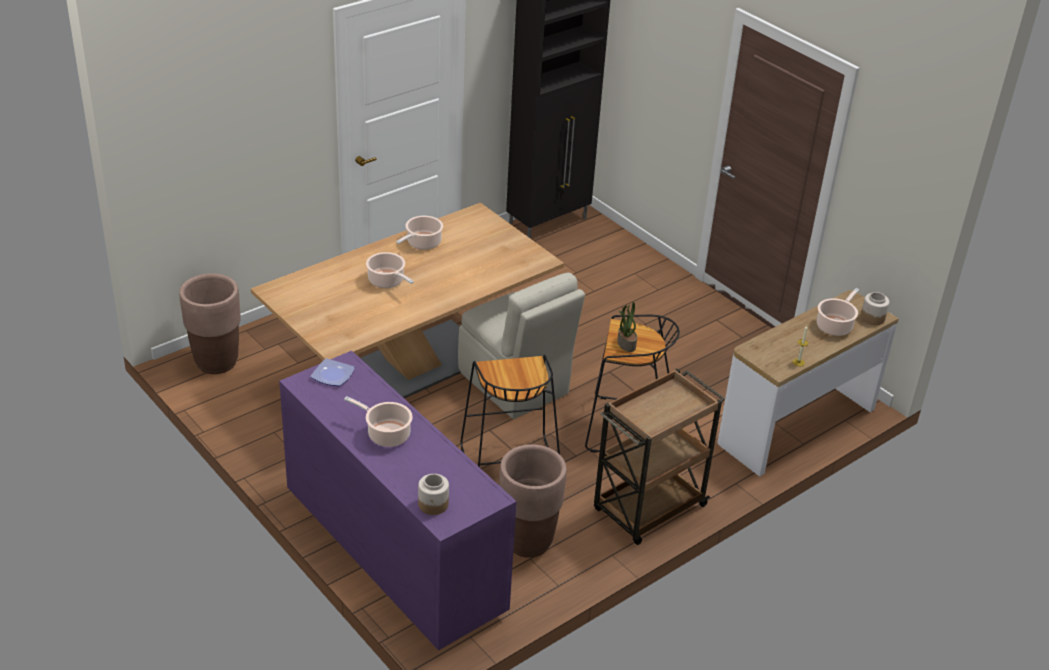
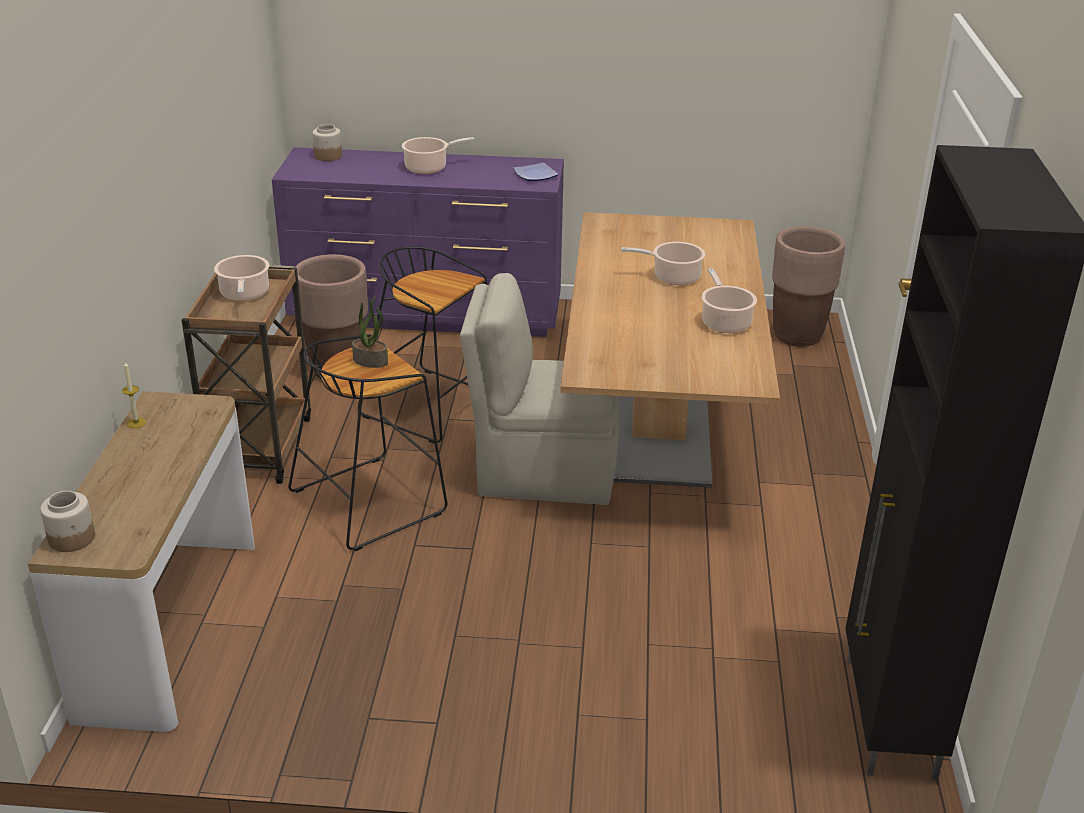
camera: 135 degrees right, 5 degrees down
(835, 325) = (123, 495): cooking pot -> cooking pot (244, 294)

